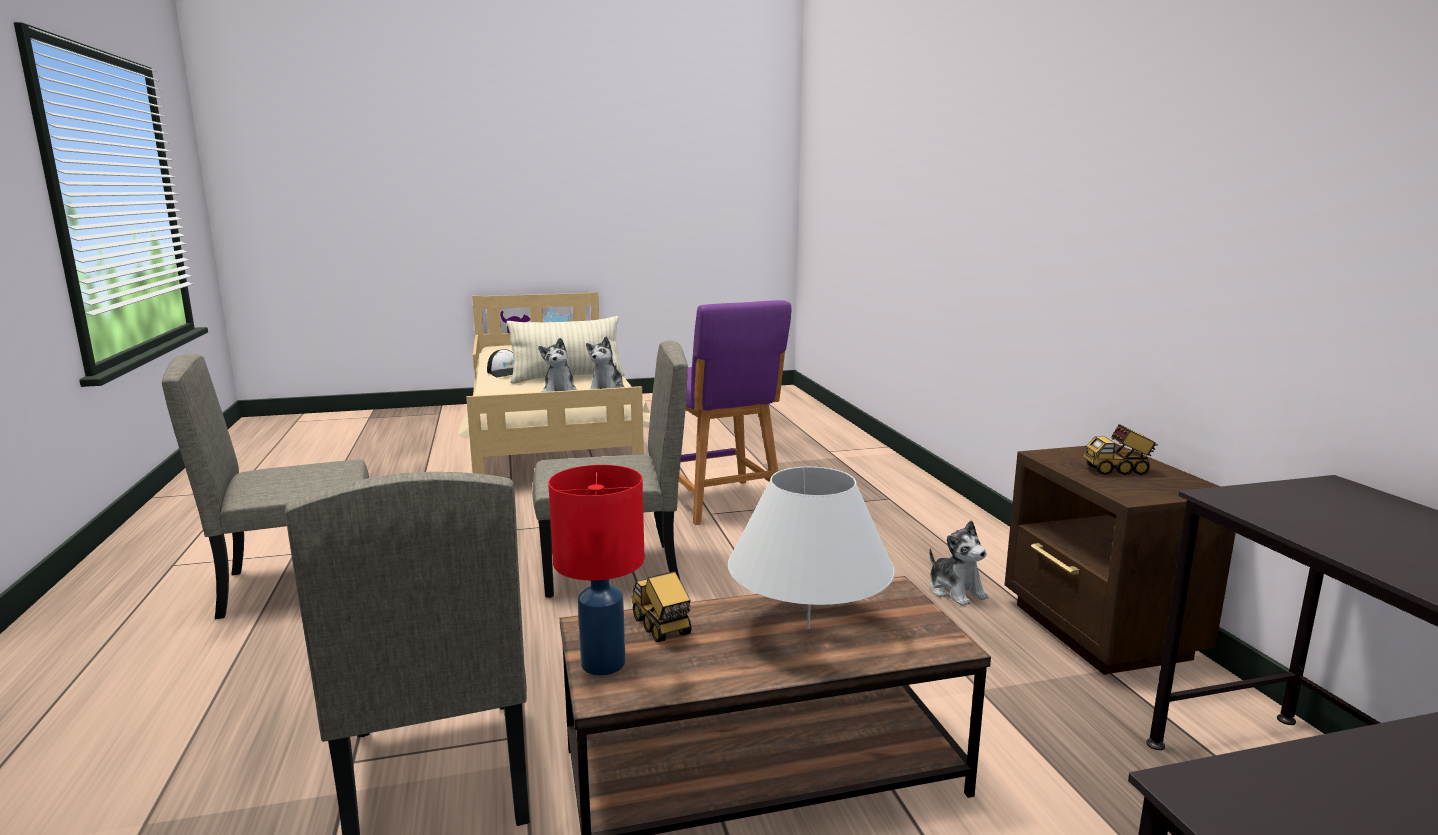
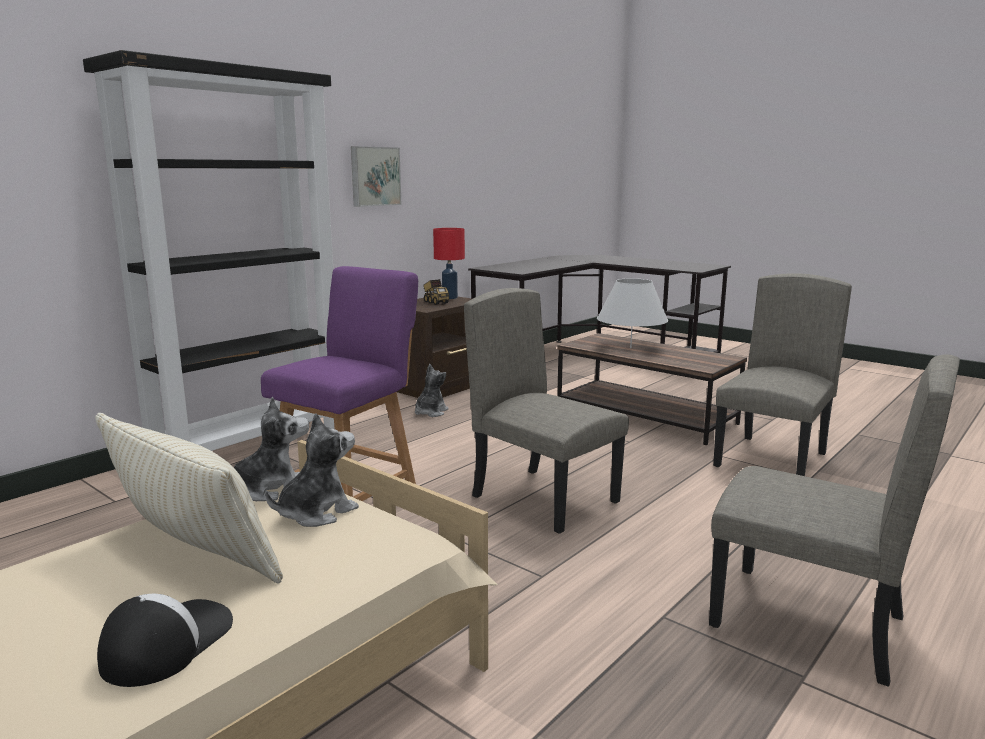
camera: 125 degrees left, 0 degrees up
(602, 664) = (718, 361): red table lamp -> red table lamp (450, 297)
(662, 627) = (679, 361): toy truck -> none
(912, 494) = (251, 445): none -> black bookcase
(1150, 219) = (374, 176): none -> picture

